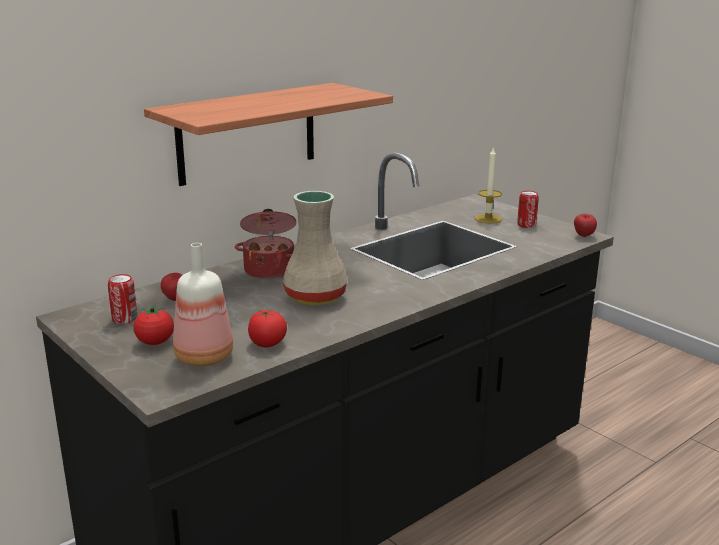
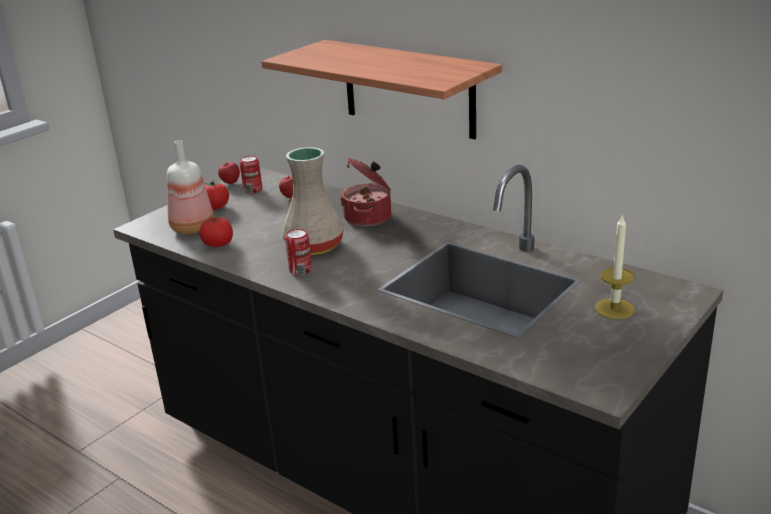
camera: 80 degrees right, 5 degrees up
(526, 225) = (611, 339): can -> can (300, 270)
(583, 236) = (598, 389): apple -> apple (230, 183)

